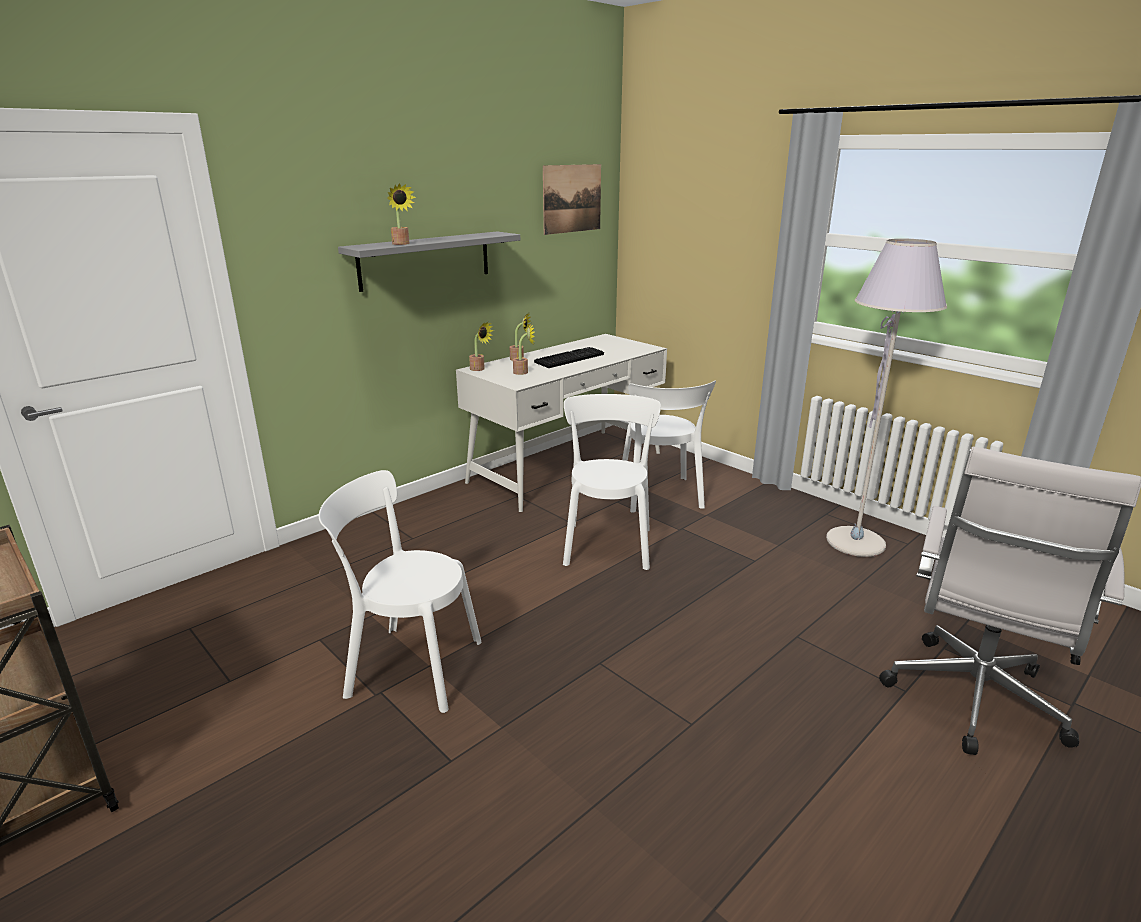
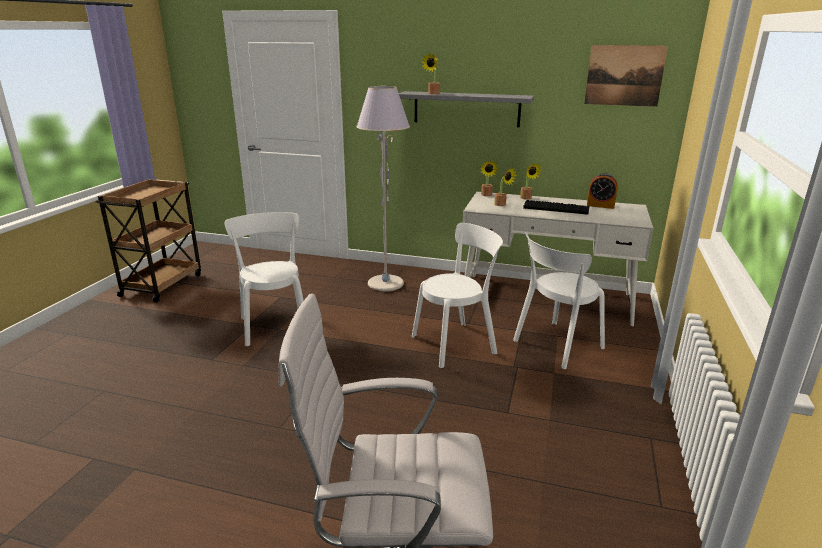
camera: 60 degrees right, 0 degrees up
(586, 345) = (600, 205): none -> alarm clock
(855, 543) = (612, 466): grey floor lamp -> grey floor lamp (385, 284)

